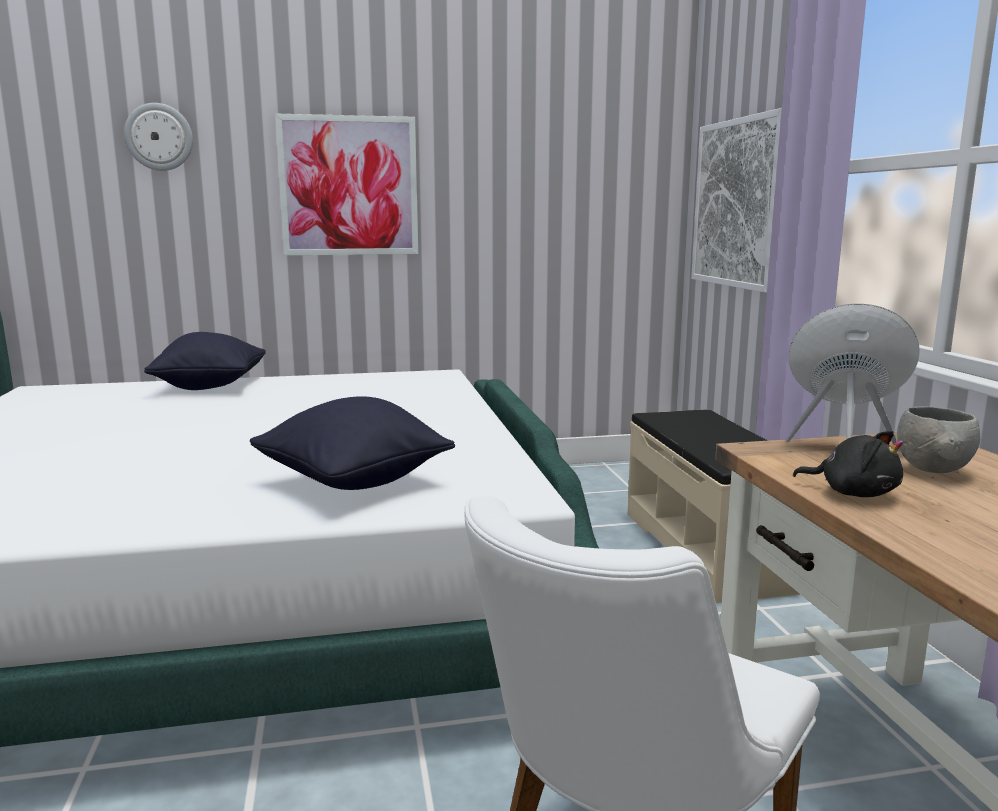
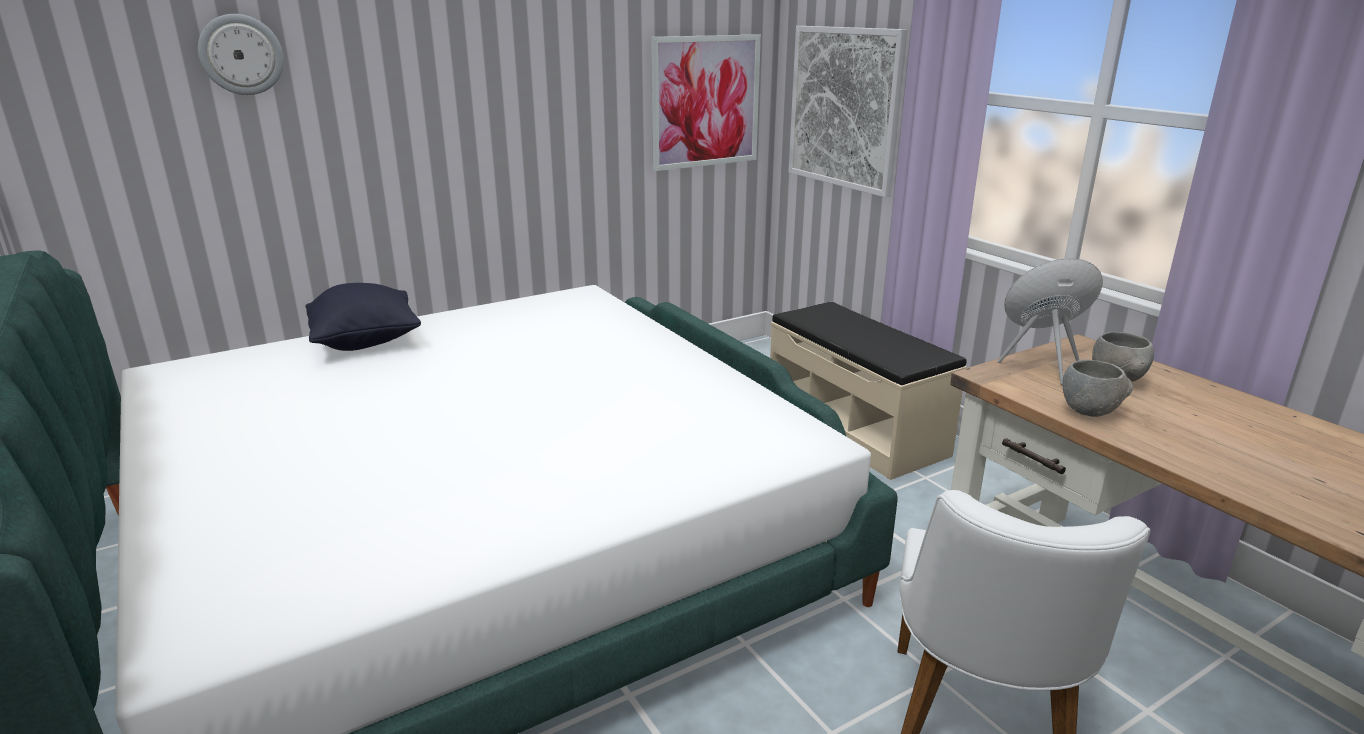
camera: 20 degrees left, 10 degrees up
(349, 186) = (461, 99): picture -> picture (706, 102)
(353, 483) = (665, 451): black pillow -> none
(853, 493) = (1089, 413): black plush toy -> grey bowl

